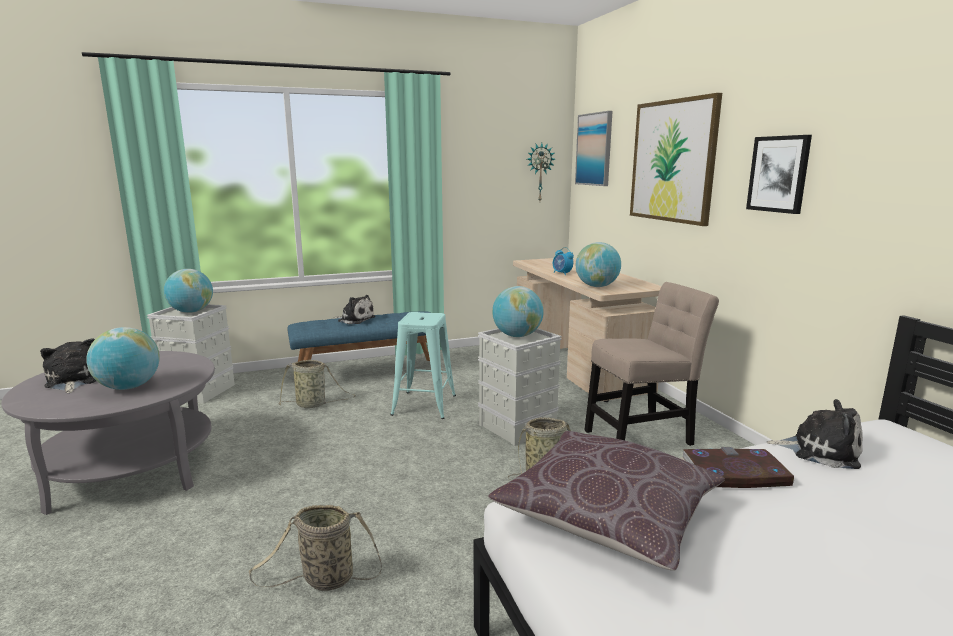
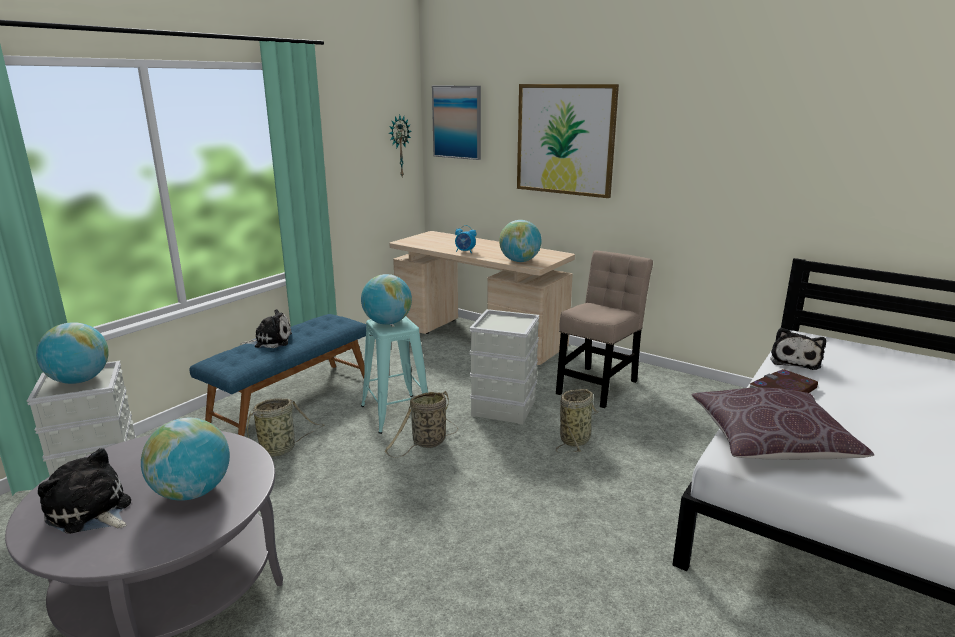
camera: 35 degrees left, 5 degrees up
(324, 580) = (534, 590): basket -> basket (427, 443)
(517, 336) = (501, 323): globe -> globe (387, 323)
(778, 174) = (680, 156): picture -> none
(820, 450) = (794, 361): plush toy -> plush toy turned 120 degrees clockwise

